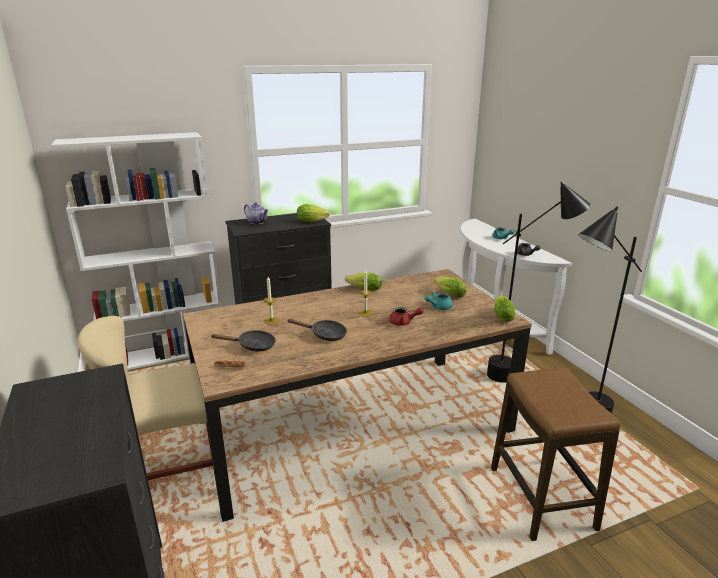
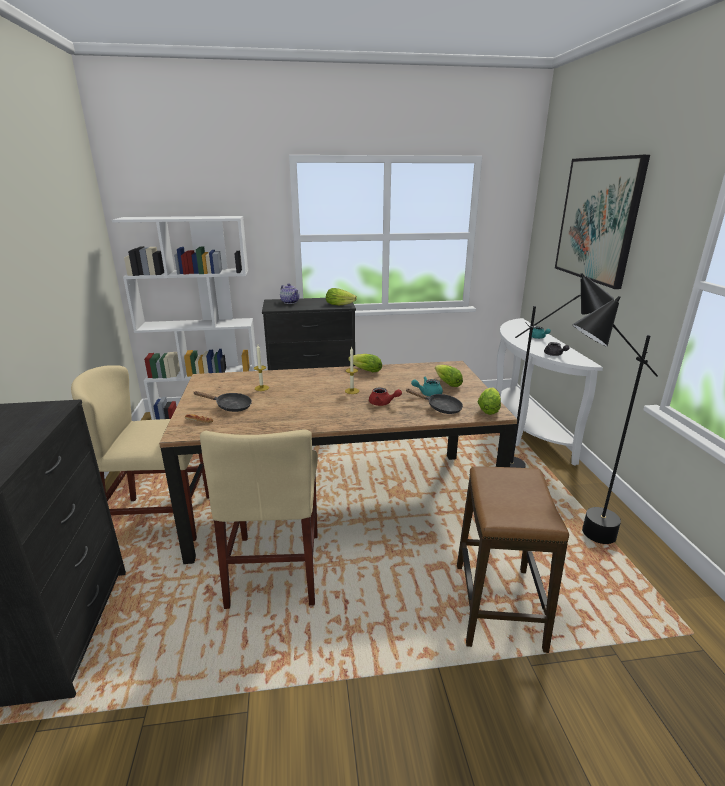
camera: 15 degrees right, 0 degrees up
(322, 507) = (275, 569): none -> beige chair
(325, 335) = (300, 405): black frying pan -> black frying pan (440, 408)
(553, 128) = (598, 220): none -> picture

